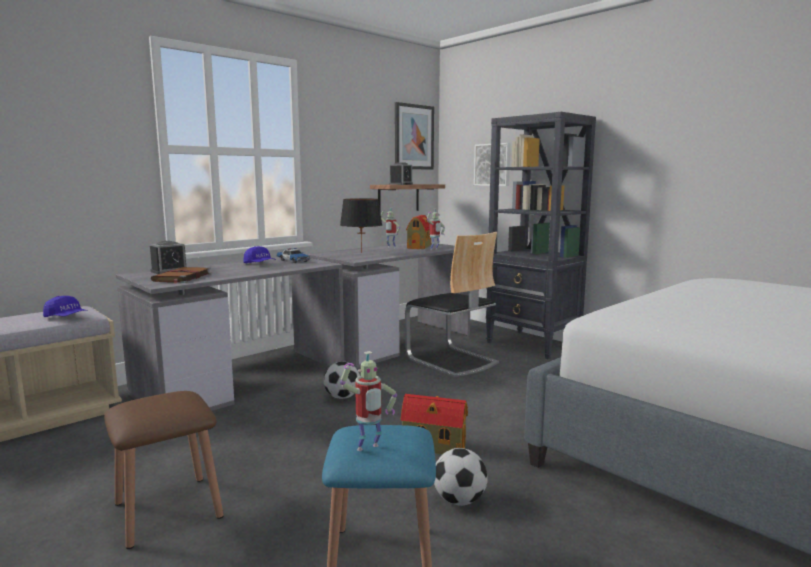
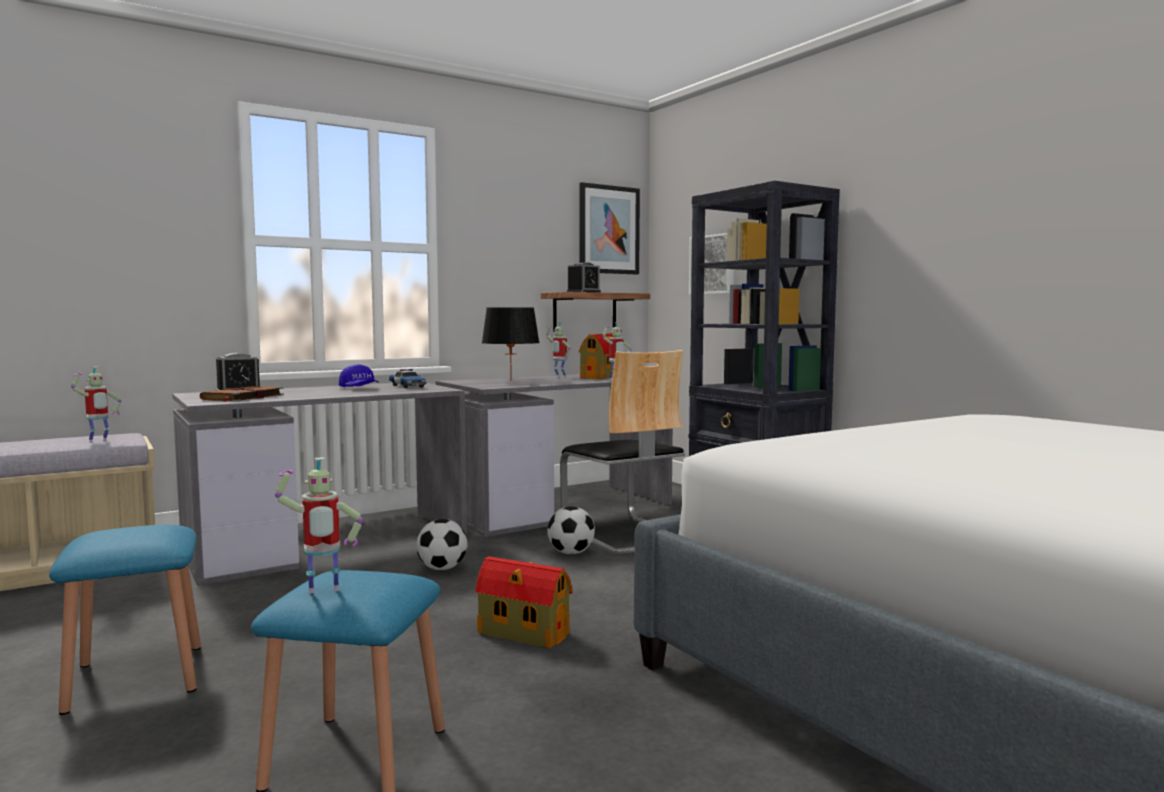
camera: 10 degrees right, 5 degrees down
(66, 317) = (98, 441): blue cap -> toy robot
(168, 510) = (136, 677): brown stool -> blue stool
(459, 500) = (510, 700): football -> football (570, 553)

